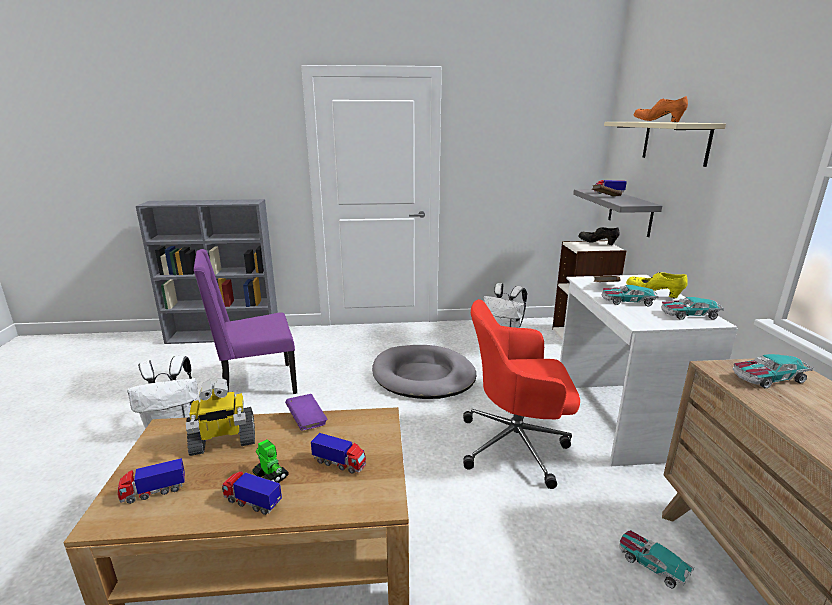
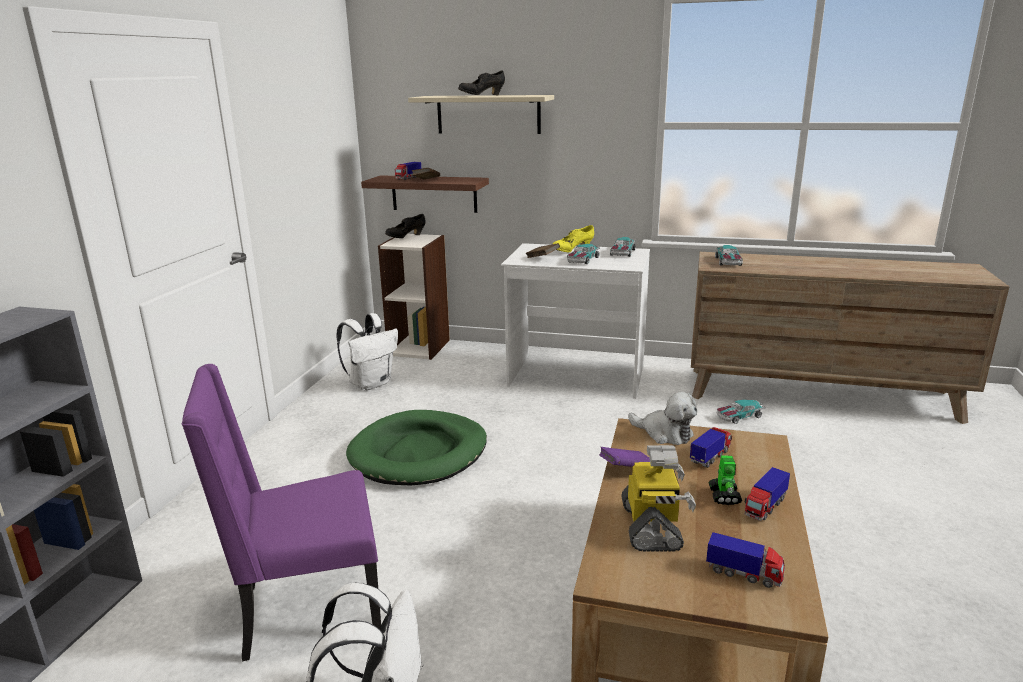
camera: 70 degrees left, 0 degrees up
(154, 492) = (744, 574): toy truck -> toy truck turned 60 degrees counterclockwise
(256, 385) = (307, 609): purple chair -> purple chair turned 75 degrees clockwise
(270, 476) = (724, 496): toy robot -> toy robot turned 120 degrees clockwise
(377, 433) = (664, 433): none -> plush toy
(423, 376) = (419, 453): grey dog bed -> green dog bed
(516, 445) = (588, 430): red office chair -> none
(630, 212) = (434, 193): grey shelf -> brown shelf
(657, 122) = (481, 95): orange shoe -> black shoe

